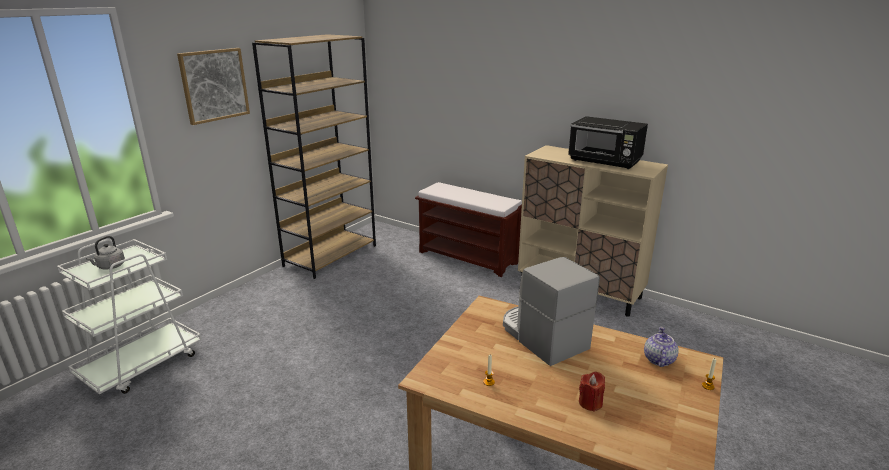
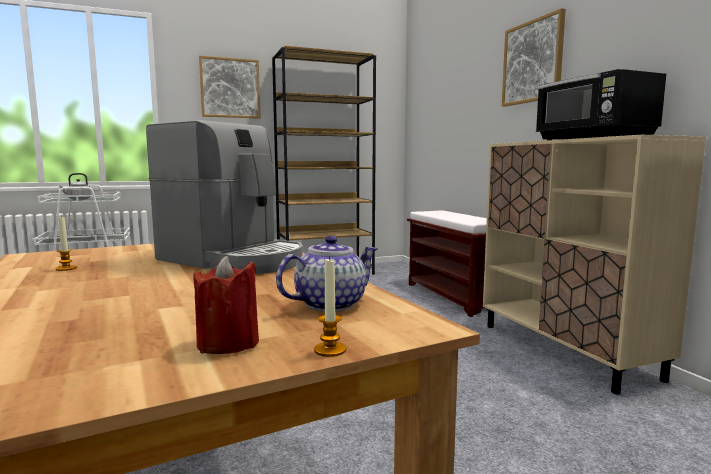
camera: 35 degrees right, 15 degrees down
(535, 78) = (532, 62): none -> picture
(541, 337) = (233, 260): coffee machine -> coffee machine turned 120 degrees clockwise
(590, 403) = (90, 307): red candle -> red candle (228, 343)

